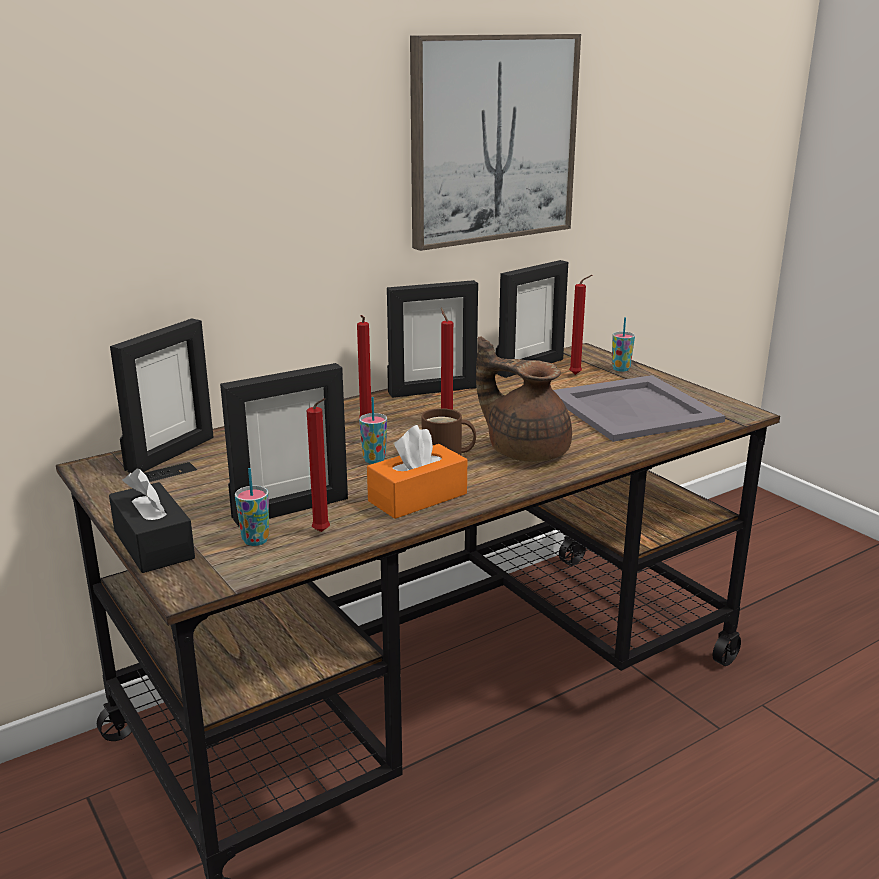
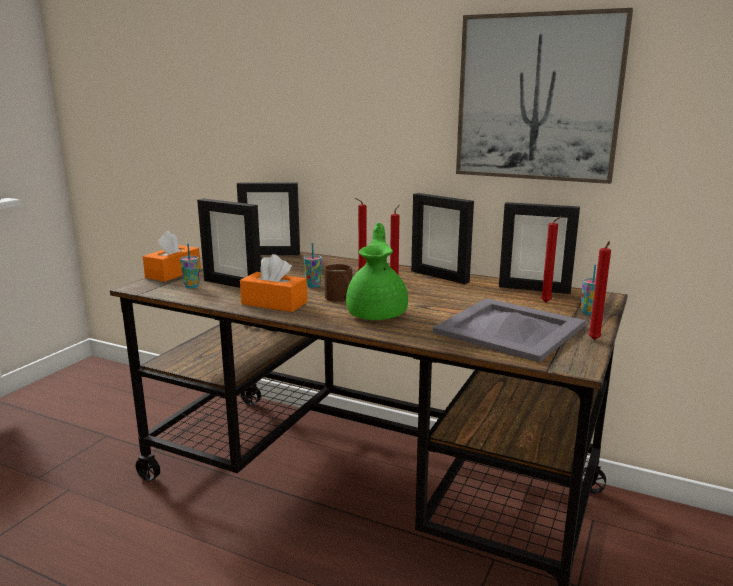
camera: 60 degrees right, 5 degrees down
(153, 544) = (173, 273): black tissue box -> orange tissue box
(323, 533) = (211, 295): red candle -> red candle (594, 340)
(525, 450) = (378, 313): brown teapot -> green teapot

